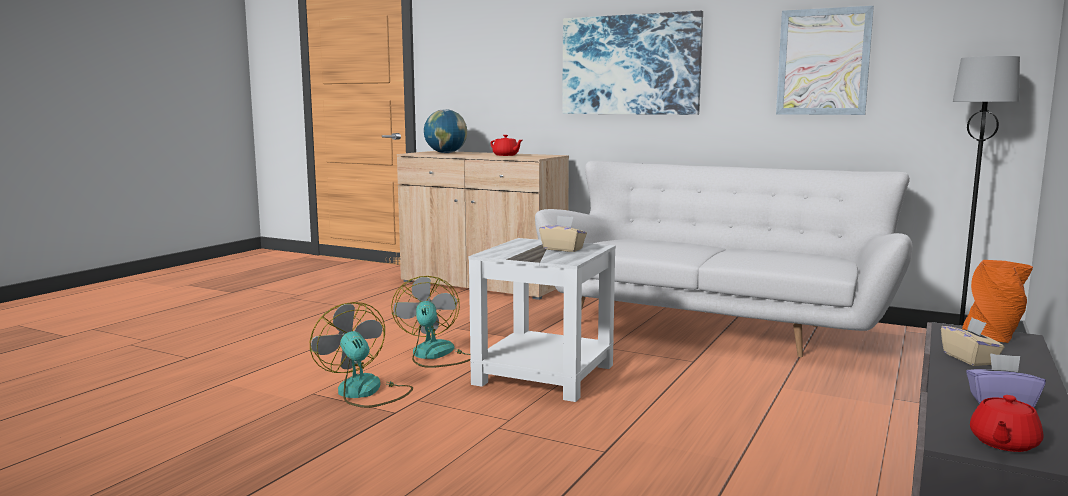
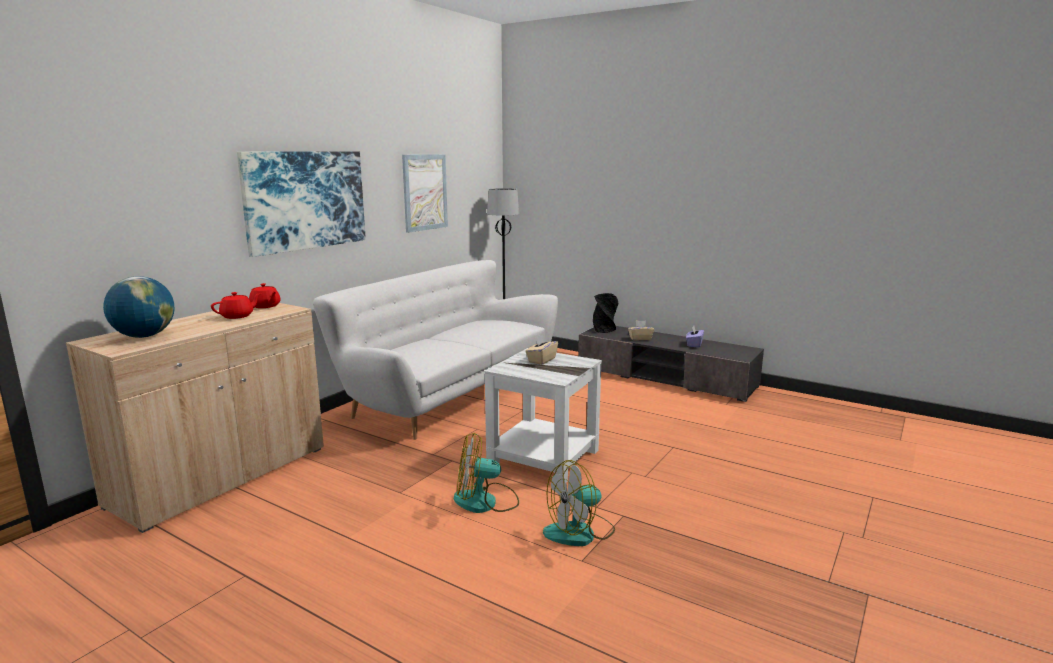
camera: 85 degrees left, 5 degrees up
(993, 336) = (604, 329): orange vase -> black vase
(1003, 443) = (738, 352): red teapot -> red teapot (265, 306)

